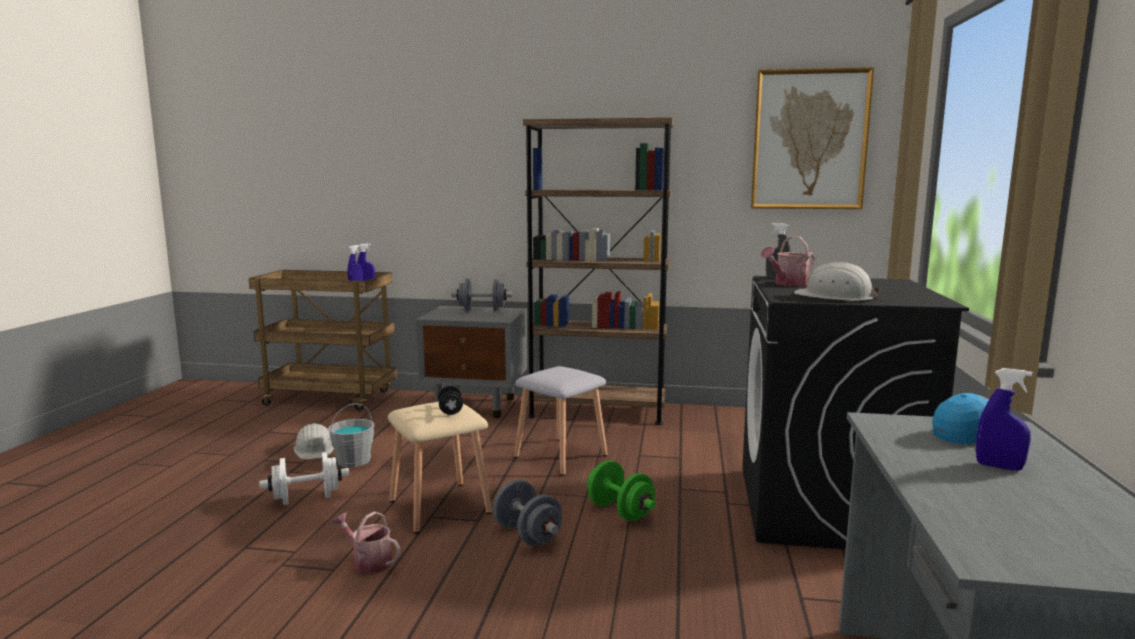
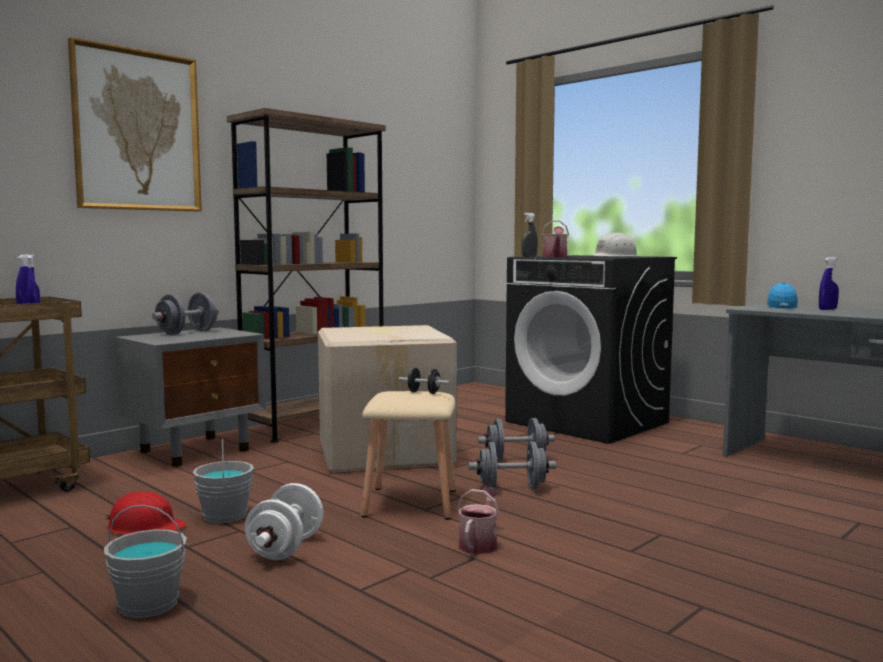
camera: 55 degrees left, 5 degrees down
(194, 496) = (147, 605): none -> grey bucket
(314, 450) = (145, 527): white hard hat -> red hard hat
(368, 562) = (479, 543): watering can -> watering can turned 135 degrees clockwise
(562, 456) = (386, 451): grey stool -> cardboard box
(620, 511) = (516, 459): green dumbbell -> grey dumbbell
(809, 140) = (430, 159): picture -> picture (137, 131)

